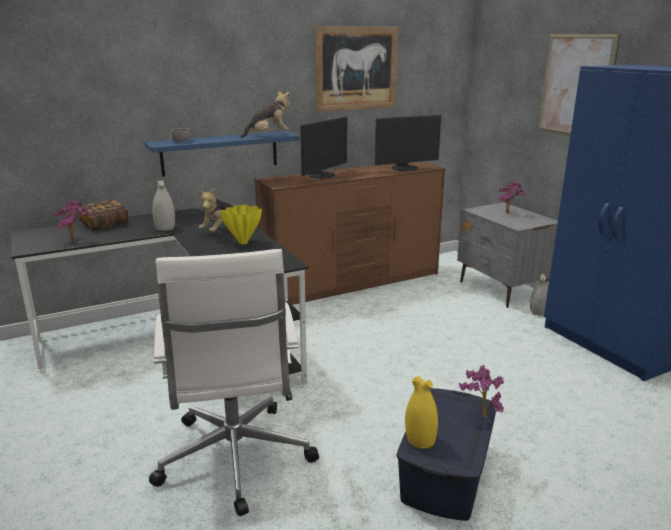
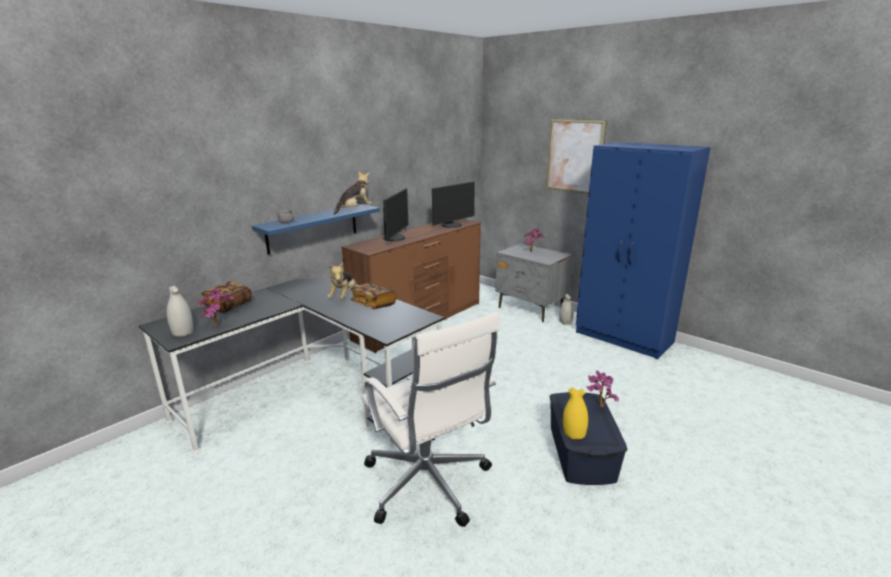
camera: 20 degrees left, 0 degrees up
(165, 228) = (290, 300): white vase -> white vase (183, 332)
(244, 242) = (373, 304): yellow vase -> book
(356, 68) = (408, 148): picture -> none

